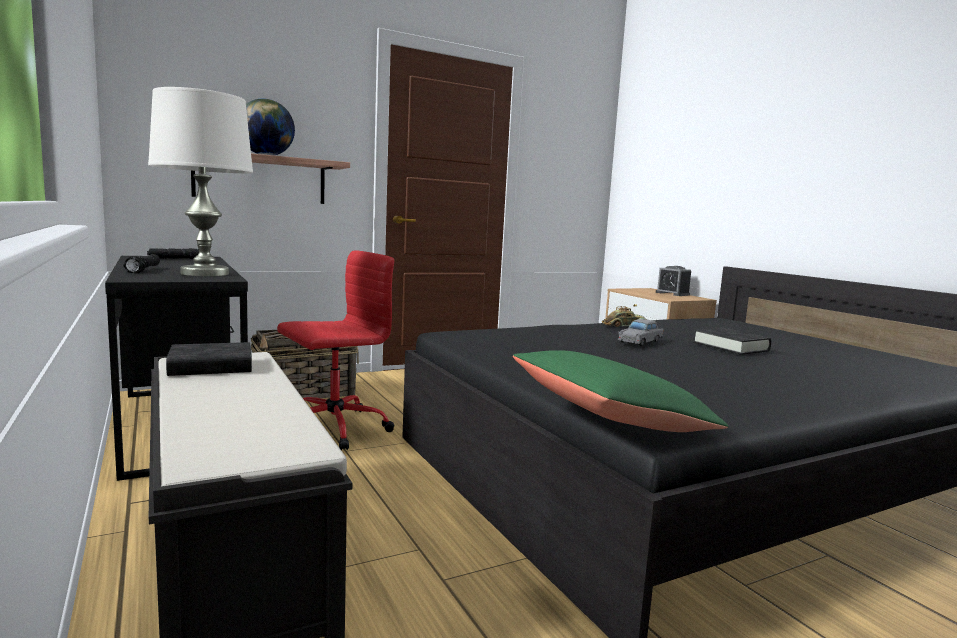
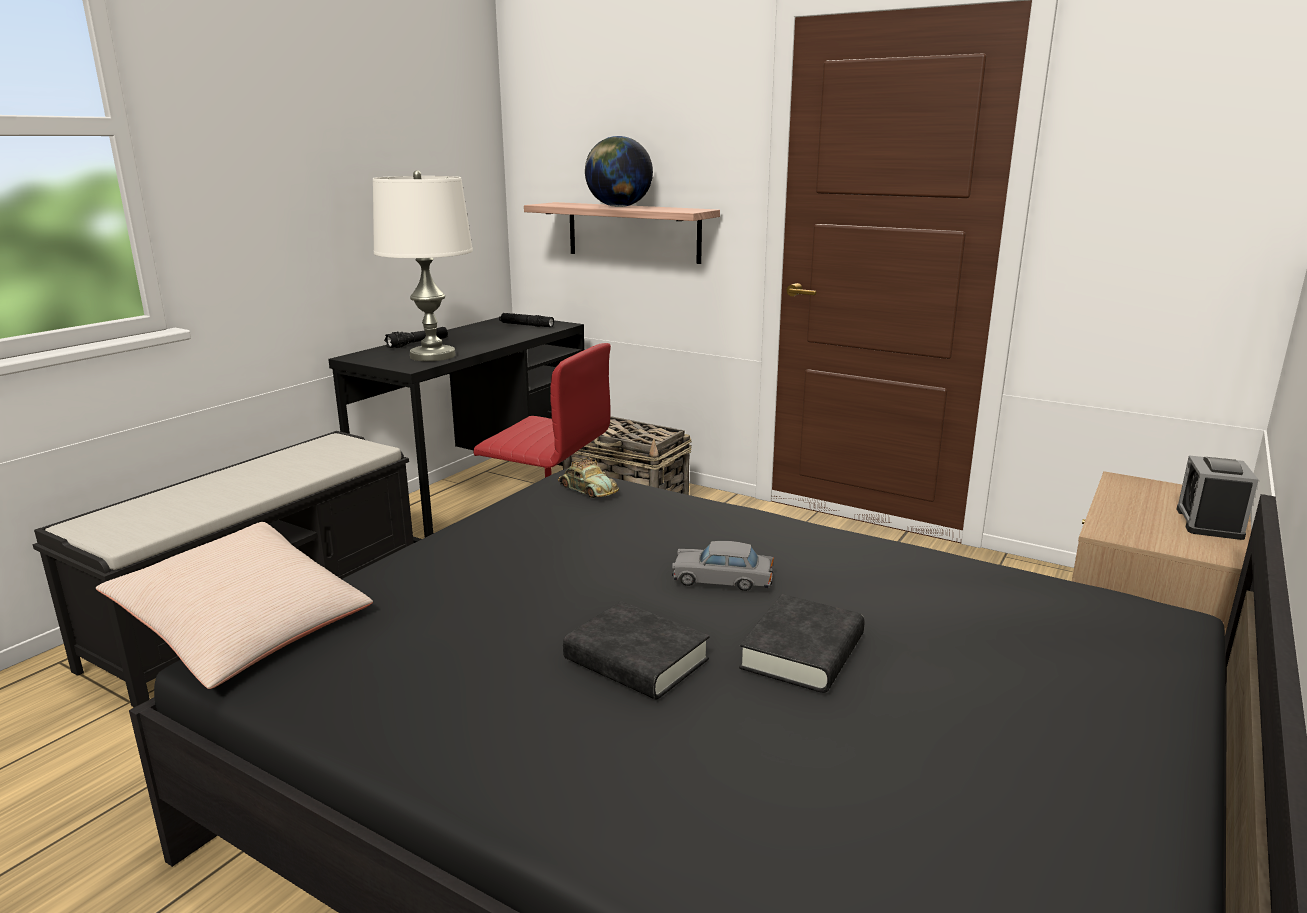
camera: 60 degrees right, 10 degrees up
(211, 367) = (320, 452): black book -> black book (636, 660)
(611, 420) = (245, 628): green pillow -> beige pillow
(624, 326) = (841, 549): toy car -> toy car (587, 490)

